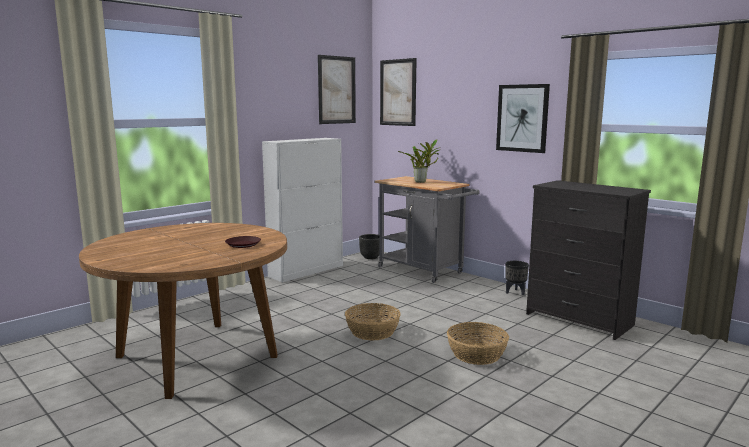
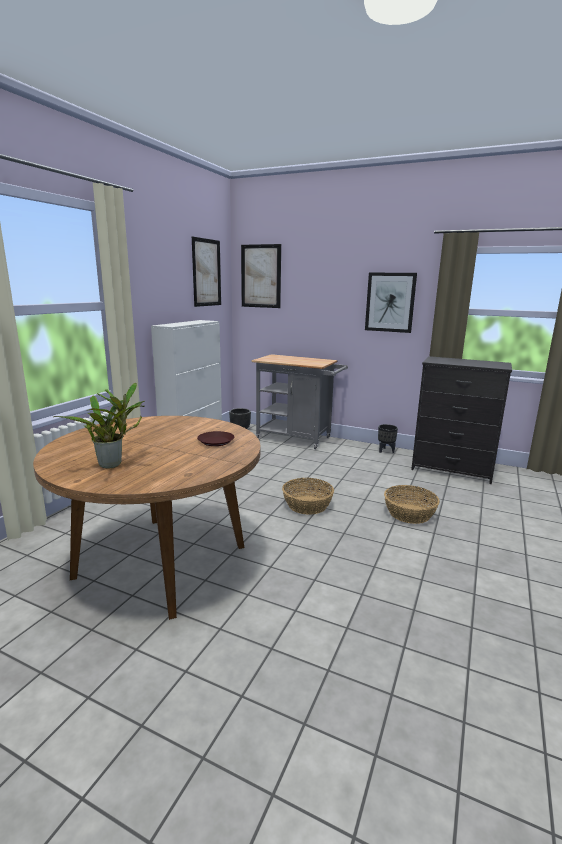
camera: 20 degrees left, 5 degrees up
(422, 181) = (295, 359): potted plant -> potted plant (114, 464)

